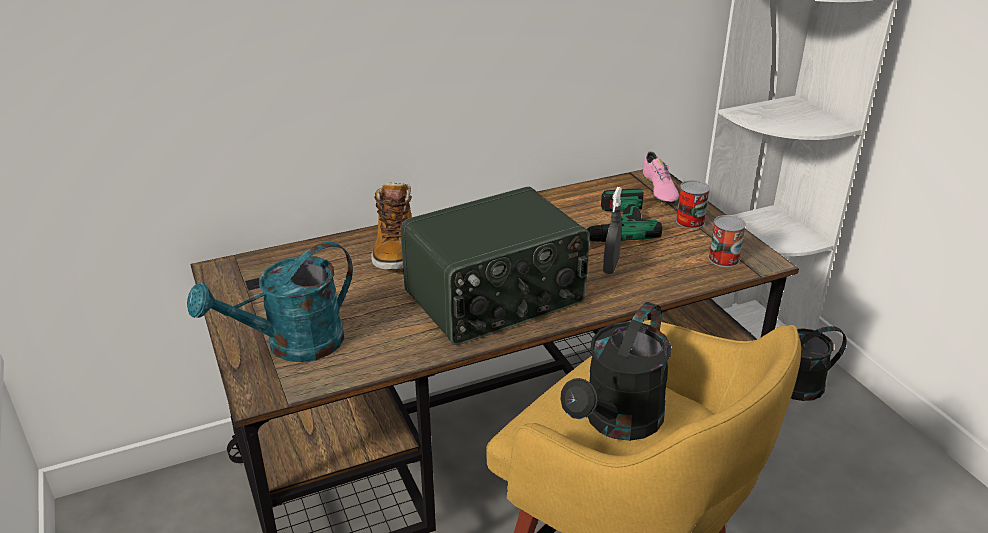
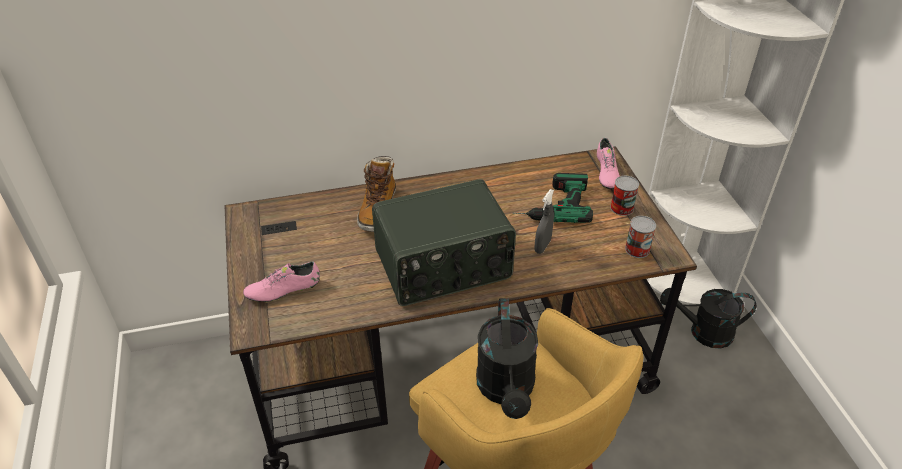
camera: 10 degrees right, 10 degrees up
(292, 345) = (283, 290): turquoise watering can -> pink shoe
(617, 423) = (507, 390): black watering can -> black watering can turned 45 degrees counterclockwise

